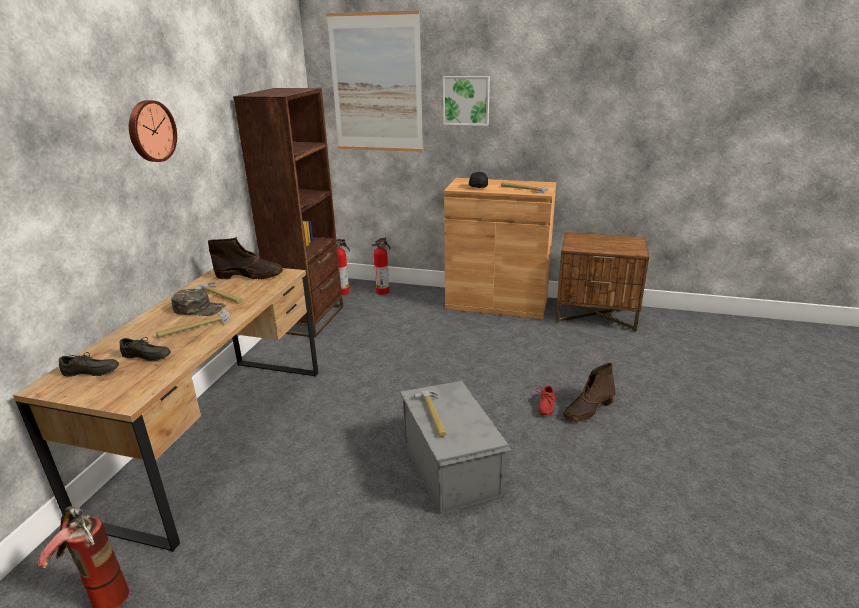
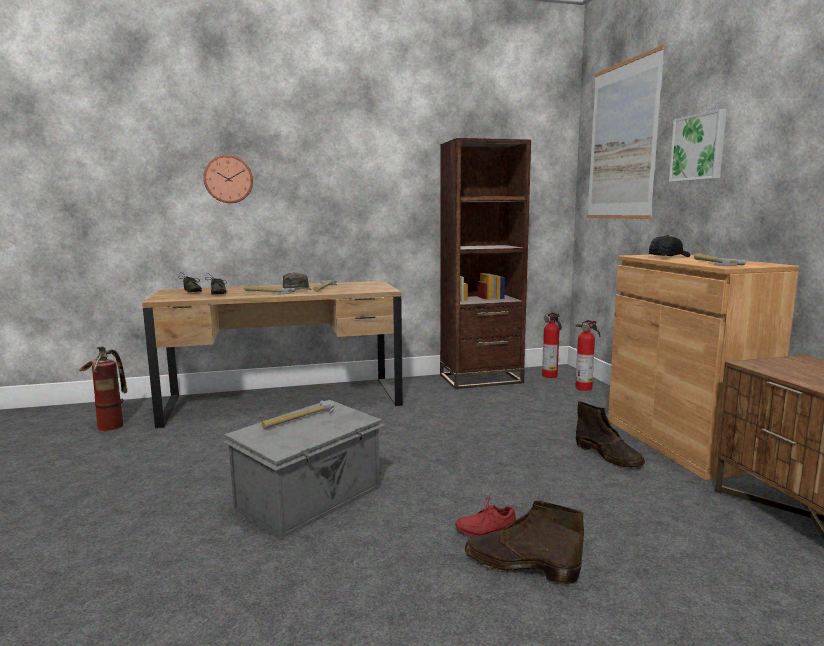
camera: 60 degrees right, 15 degrees down
(150, 131) = (332, 156): wall clock -> wall clock (228, 179)
(250, 275) = (368, 286): brown boot -> brown boot (608, 456)

